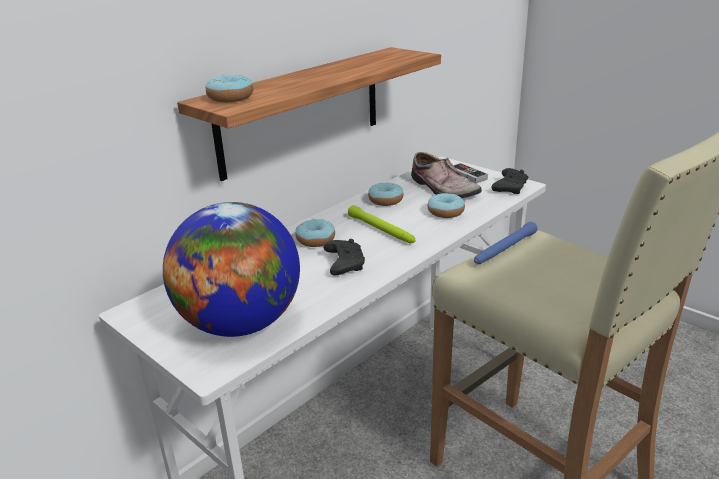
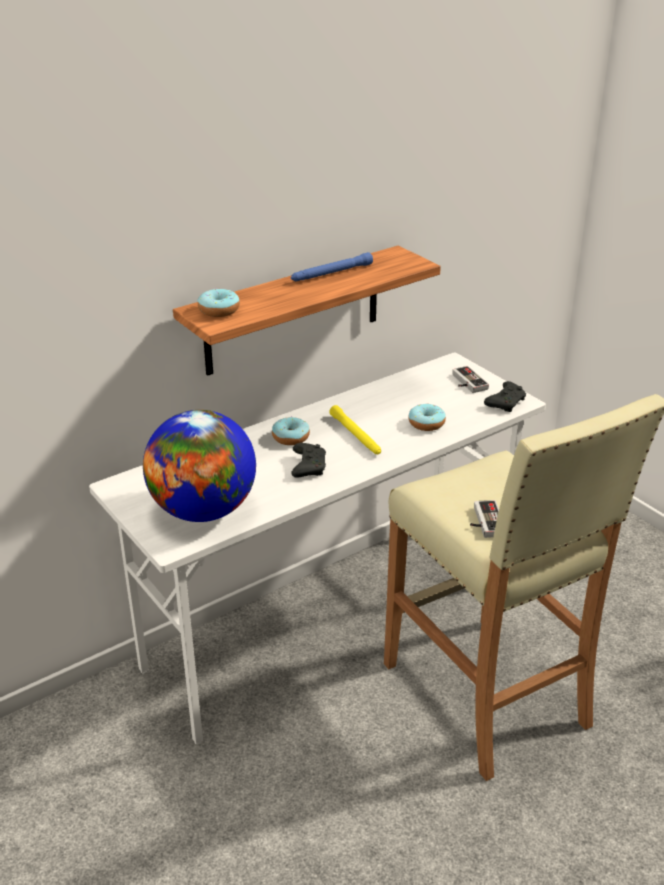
camera: 10 degrees right, 5 degrees up
(381, 230) = (356, 435): green flashlight -> yellow flashlight
(385, 200) = (373, 401): donut -> none
(442, 189) = (435, 395): shoe -> none
(504, 249) = (466, 471): blue flashlight -> blue flashlight (331, 273)
(550, 293) = (484, 522): none -> game controller

